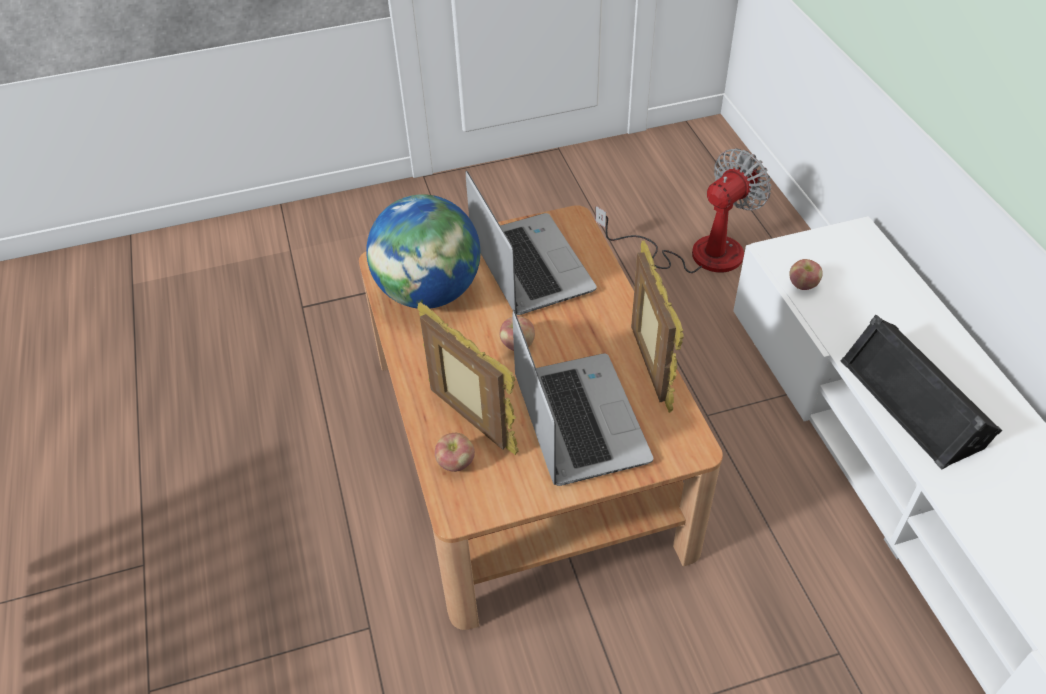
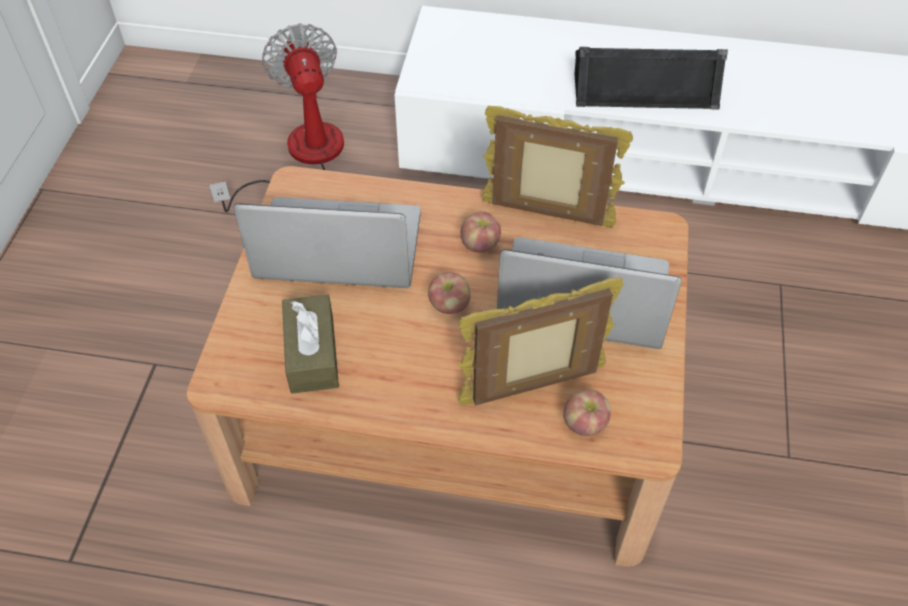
camera: 65 degrees left, 5 degrees up
(429, 293) = (312, 354): globe -> brown tissue box
(803, 285) = (474, 84): apple -> apple (480, 244)

